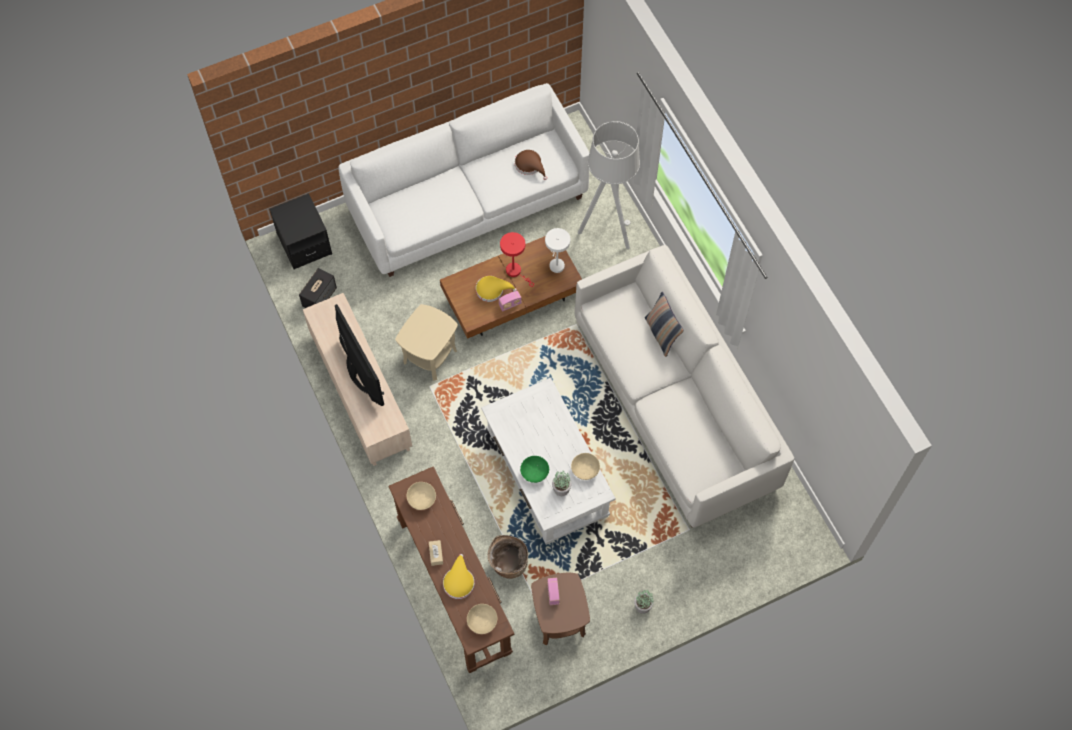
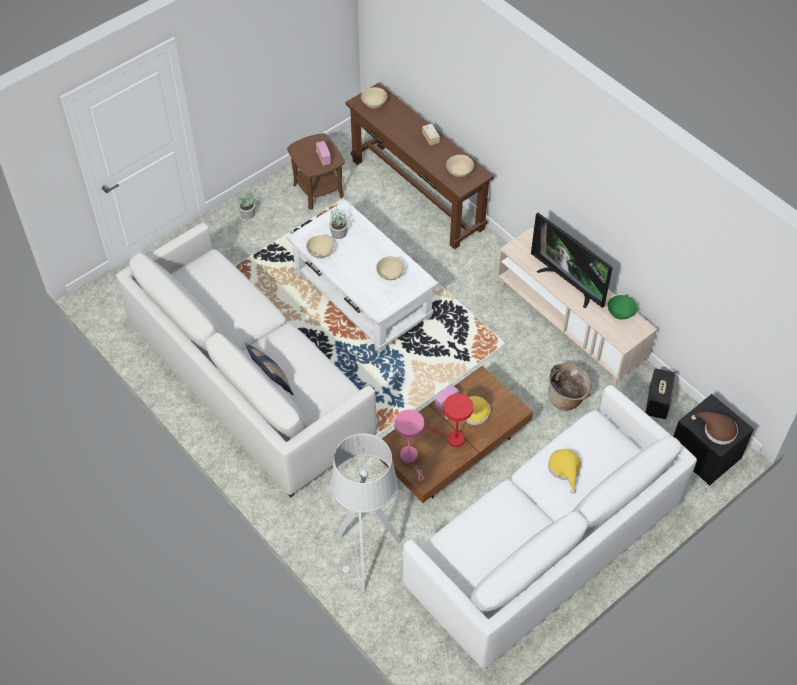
camera: 165 degrees right, 10 degrees down
(429, 356) = (516, 371): beige side table -> none
(458, 581) = (404, 124): yellow hat -> yellow hat (565, 469)
(508, 564) = (375, 219): basket -> basket (567, 398)
(523, 427) = (390, 274): none -> beige bowl
(530, 165) = (476, 541): brown hat -> brown hat (717, 430)
(534, 473) = (367, 240): green bowl -> green bowl (620, 312)
(556, 263) = (410, 458): white table lamp -> pink table lamp

